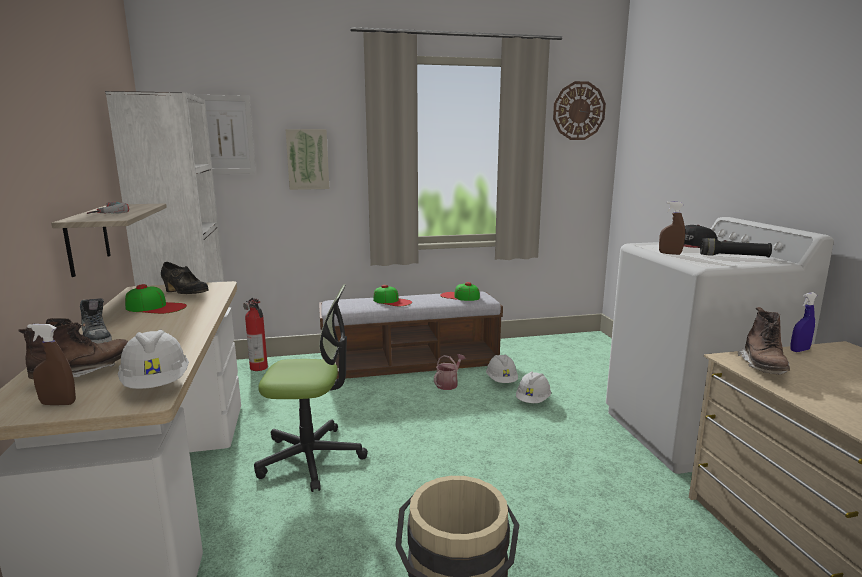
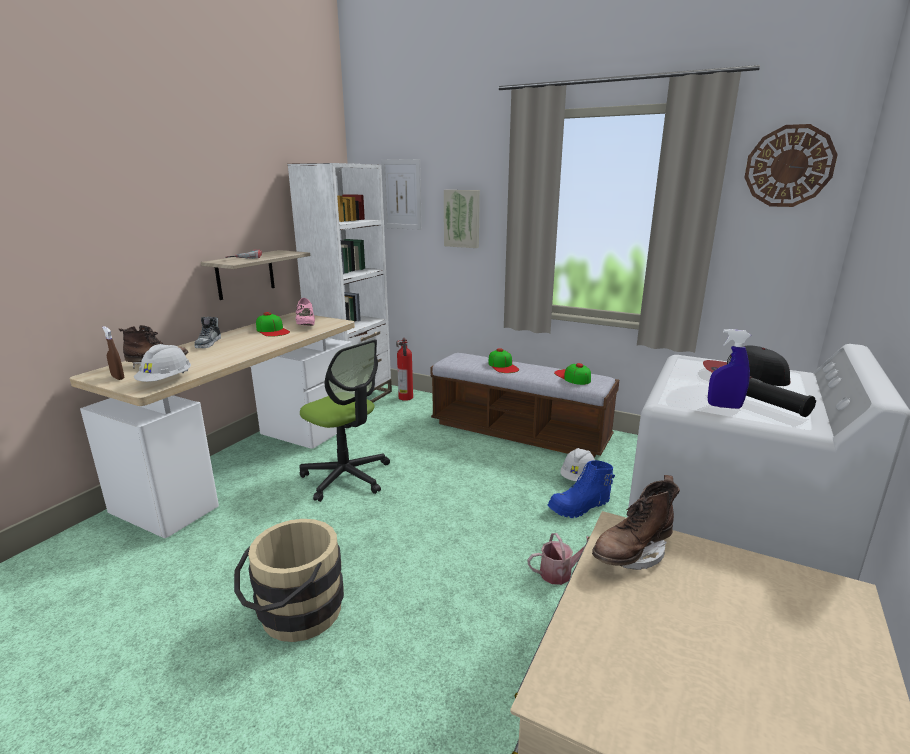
camera: 40 degrees right, 5 degrees up
(185, 294) = (306, 325): black shoe -> pink shoe
(448, 384) = (524, 461): watering can -> watering can (560, 573)
(533, 400) = (579, 507): white hard hat -> blue boot
(670, 253) = (680, 378): brown spray bottle -> none
(799, 350) = (747, 560): blue spray bottle -> blue spray bottle (724, 406)

